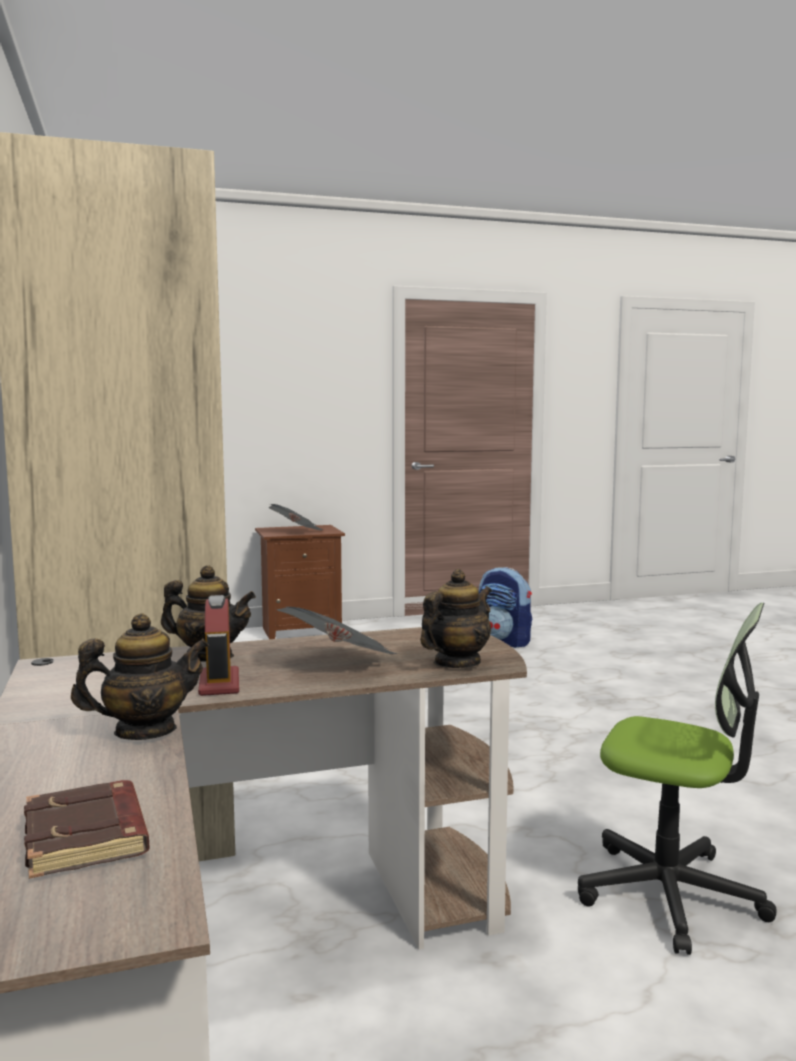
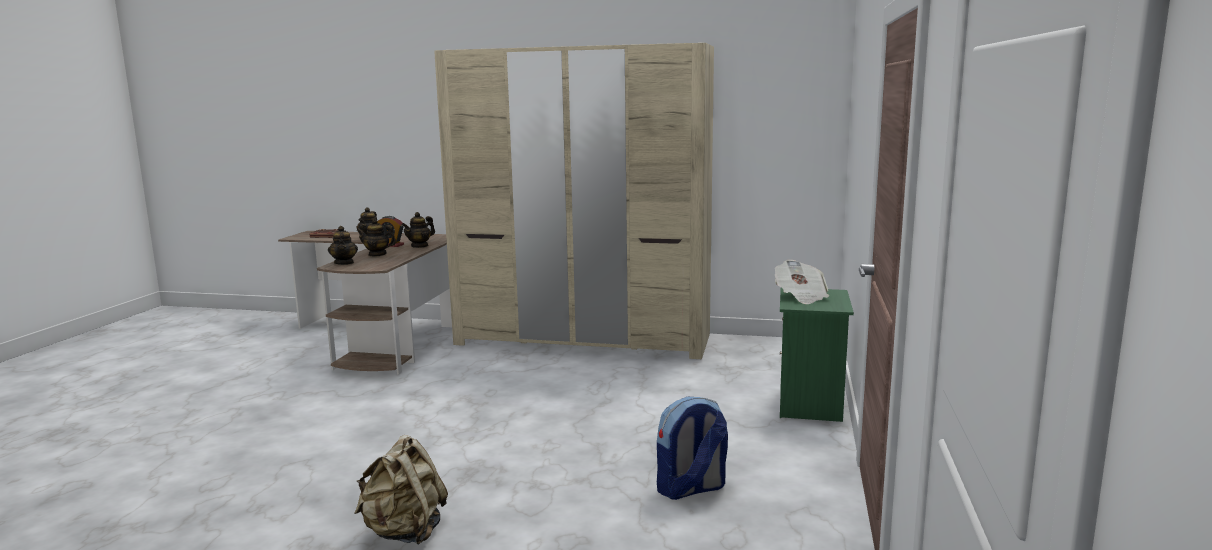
camera: 120 degrees right, 5 degrees up
(300, 632) = (811, 405): brown nightstand -> green nightstand
(341, 663) = (377, 254): newspaper -> teapot
(670, 894) = (287, 400): office chair -> none
(714, 694) = (404, 532): none -> beige backpack

